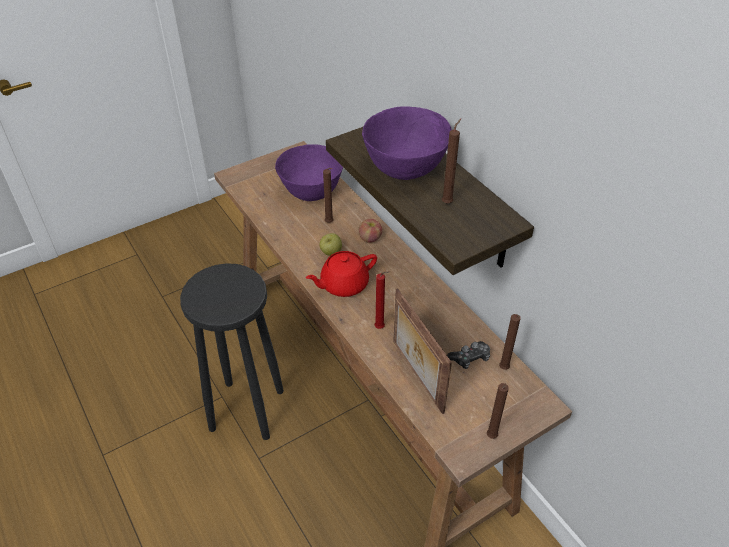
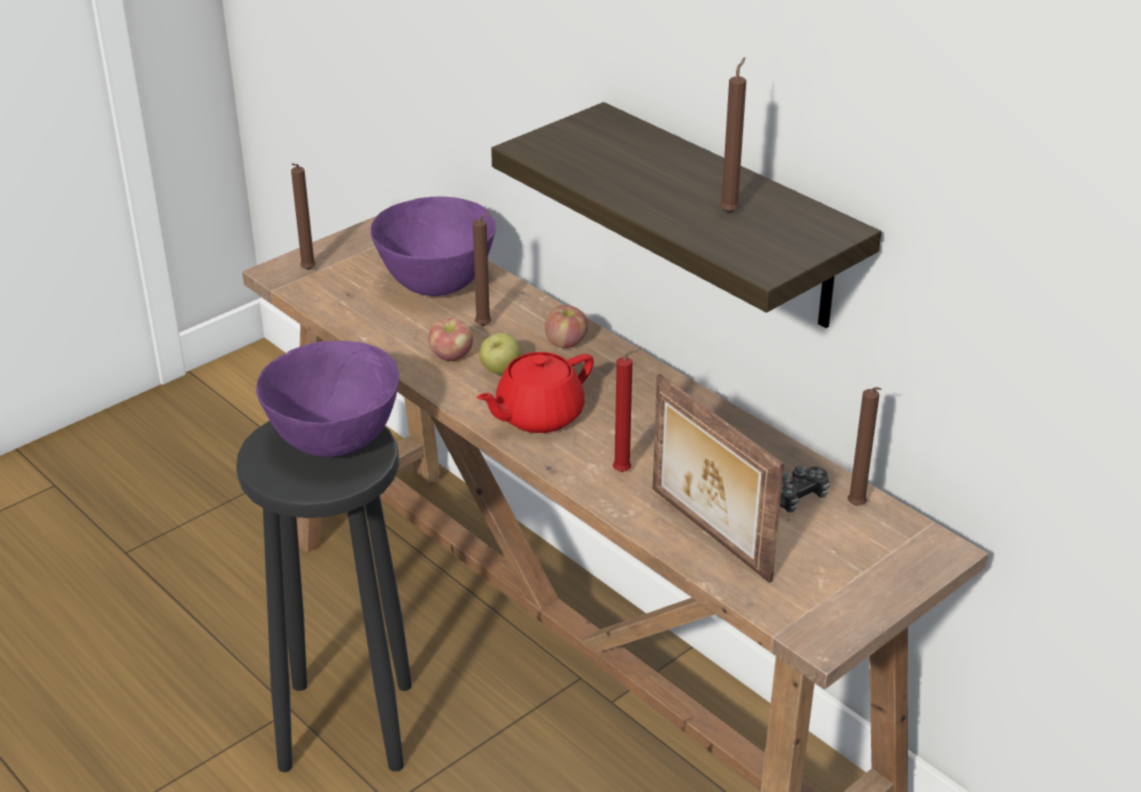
camera: 10 degrees left, 10 degrees down
(307, 240) = (451, 356): none -> apple
(404, 170) = (642, 176): purple bowl -> purple bowl (333, 442)
(491, 437) = (862, 606): brown candle -> brown candle (307, 271)

